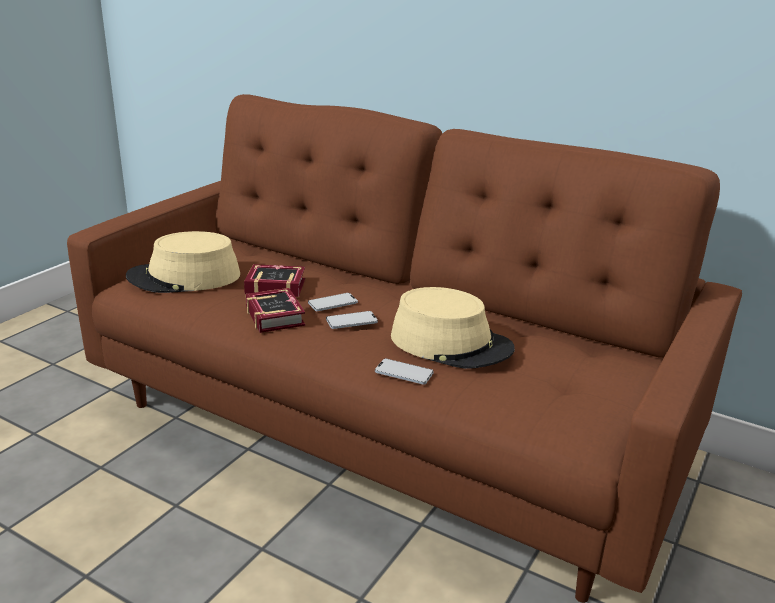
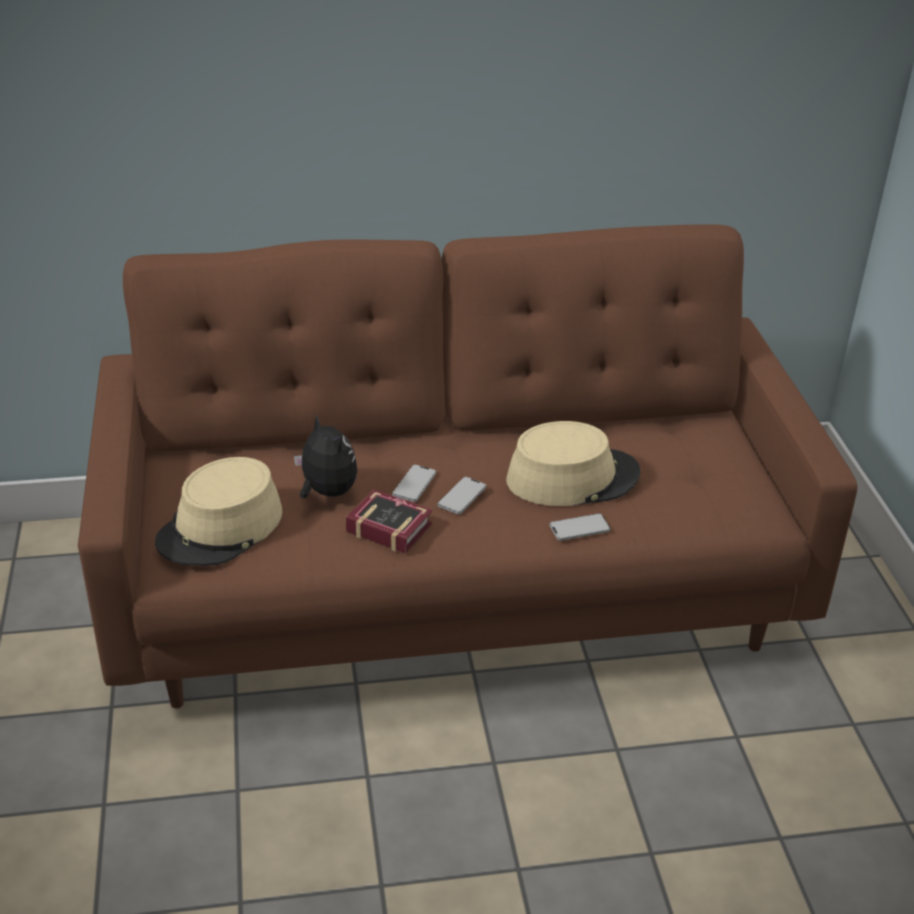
camera: 40 degrees left, 10 degrees up
(273, 286) = (326, 492): book -> plush toy

